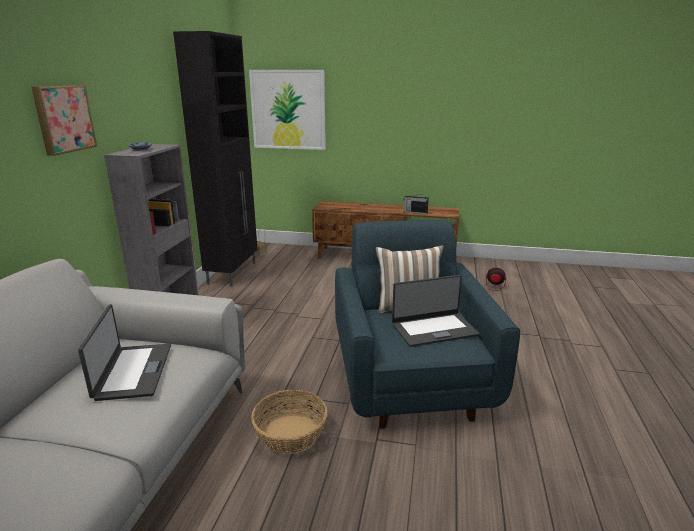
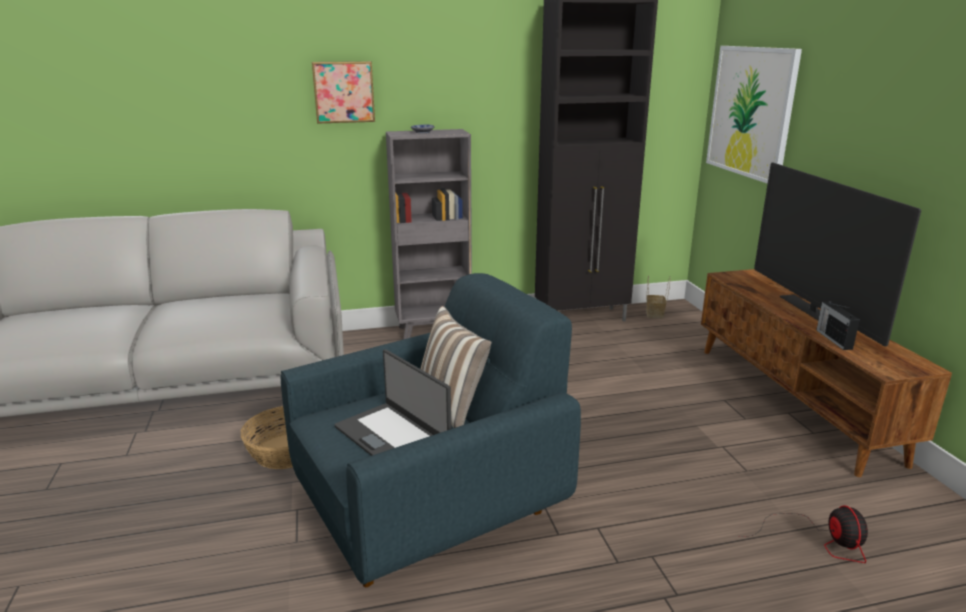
camera: 65 degrees right, 0 degrees up
(132, 371) = (225, 312): laptop -> none
(384, 207) = (811, 312): none -> television

